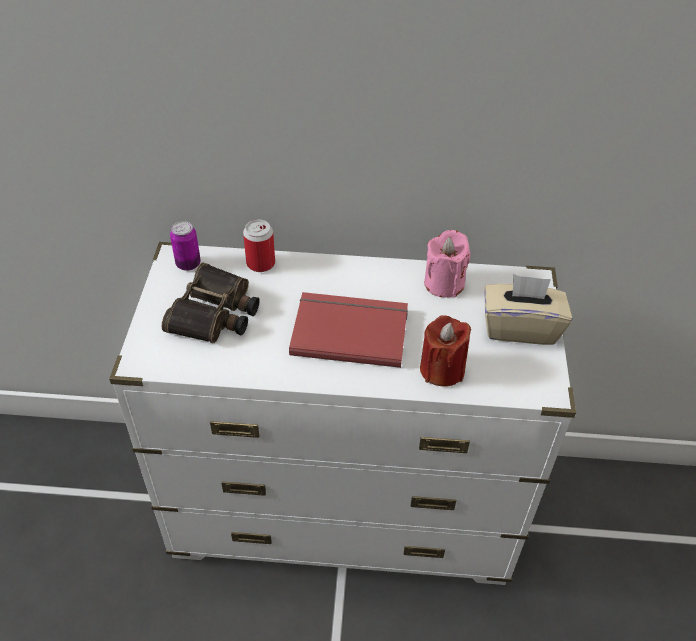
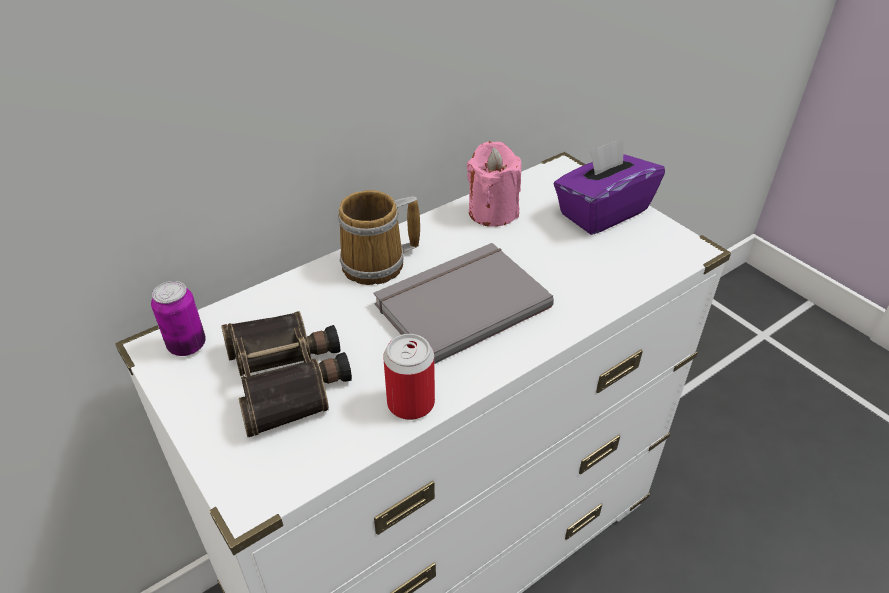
camera: 40 degrees left, 5 degrees down
(260, 263) = (280, 295): can -> can (411, 403)
(332, 276) = (378, 264): none -> mug
(349, 330) = (459, 303): red book -> grey book
(442, 369) = (588, 285): red candle -> none
(520, 327) = (602, 212): beige tissue box -> purple tissue box

